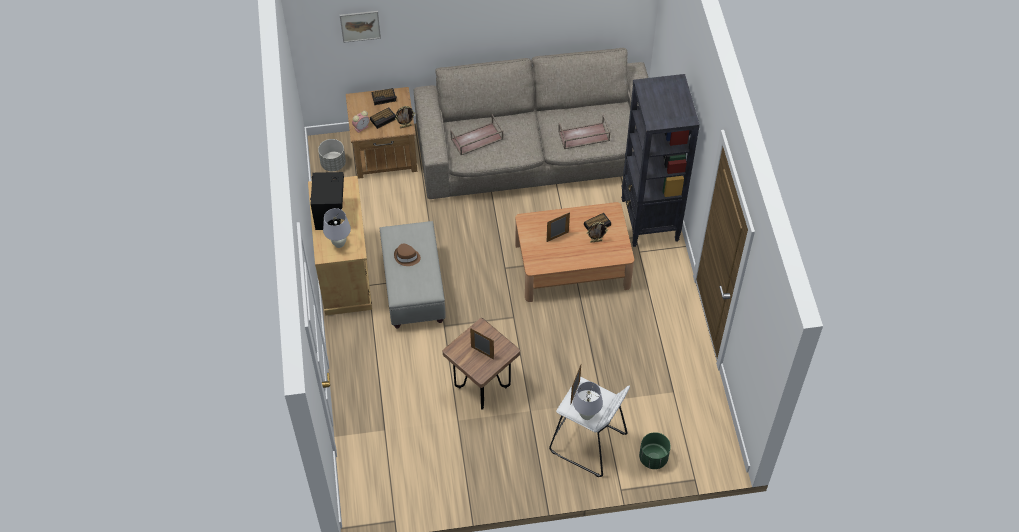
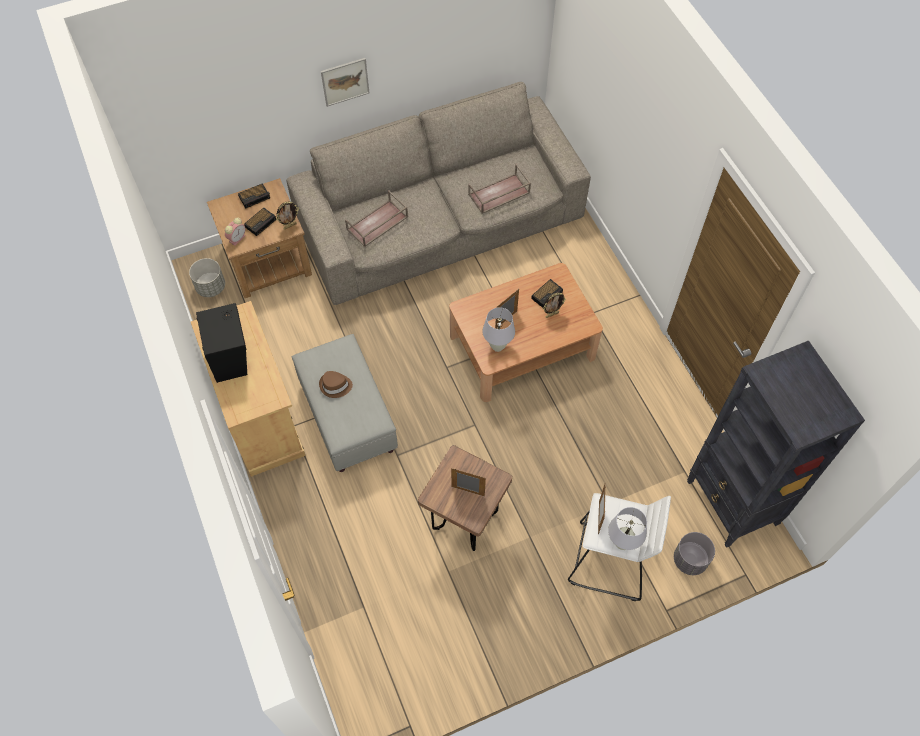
camera: 15 degrees left, 5 degrees up
(339, 243) = (252, 393): white table lamp -> white table lamp (497, 346)
(360, 26) = (208, 113): picture -> picture (345, 81)
(649, 221) = (590, 275): black bookcase -> black bookcase (732, 503)
(653, 458) = (689, 560): green planter -> grey planter

